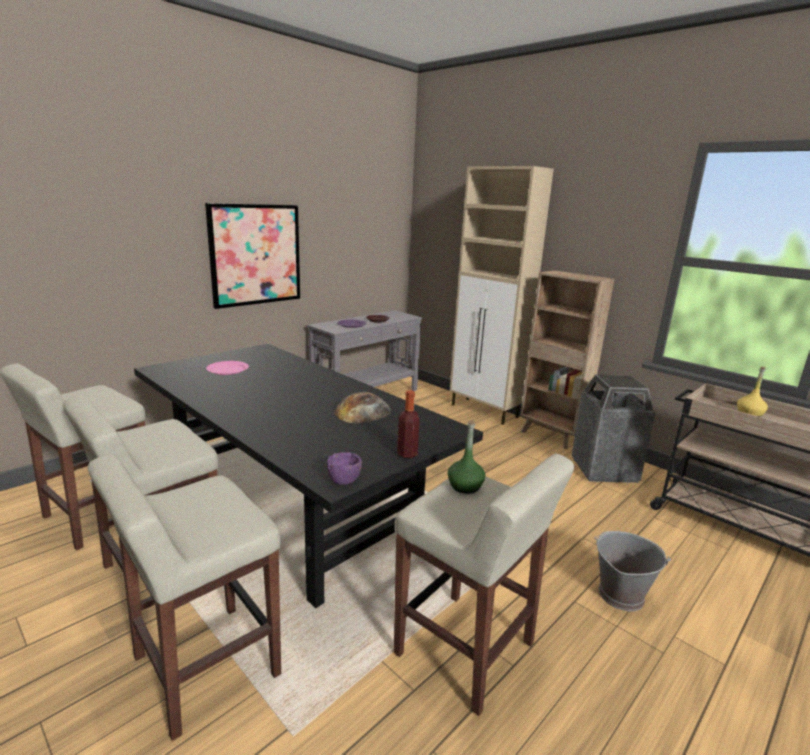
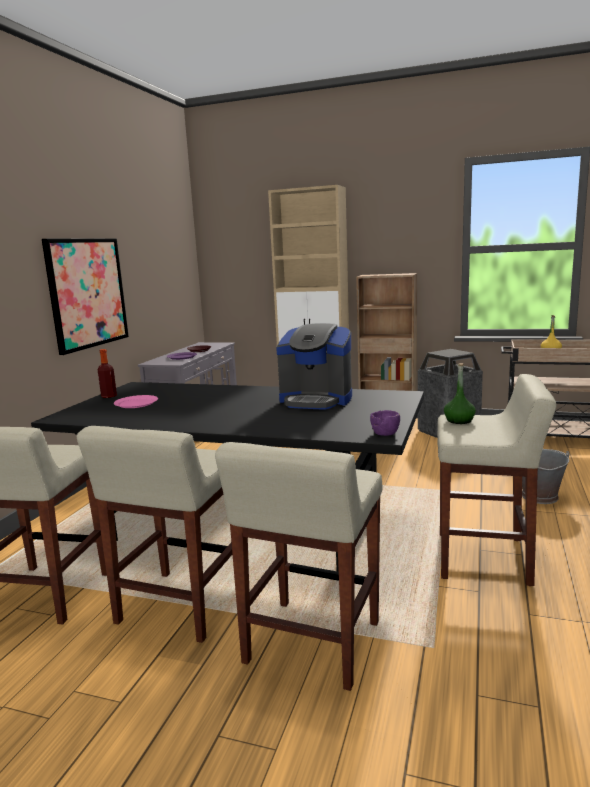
camera: 25 degrees left, 5 degrees down
(363, 411) = (316, 400): bread -> coffee machine
(407, 454) = (398, 412): bottle -> bottle (109, 396)

